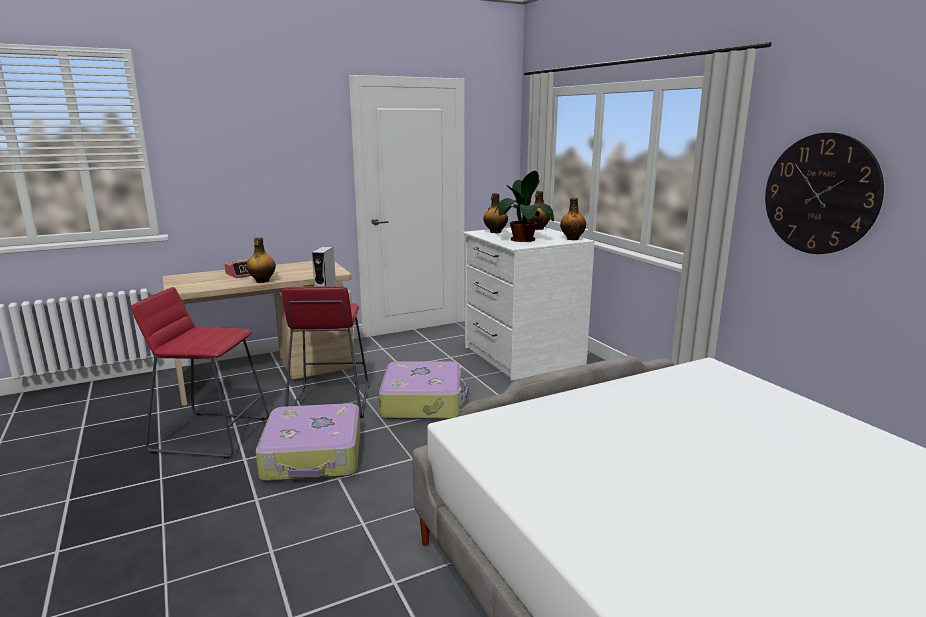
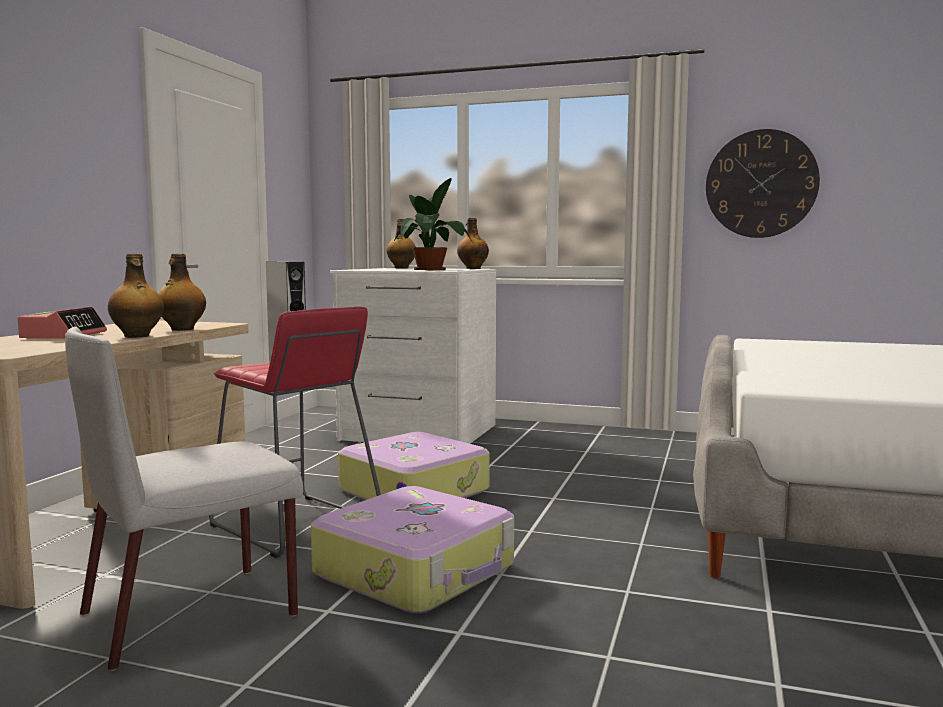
camera: 45 degrees left, 10 degrees down
(211, 434) = (193, 613): red stool -> grey chair
(495, 232) = (371, 269): bottle -> bottle (181, 329)

